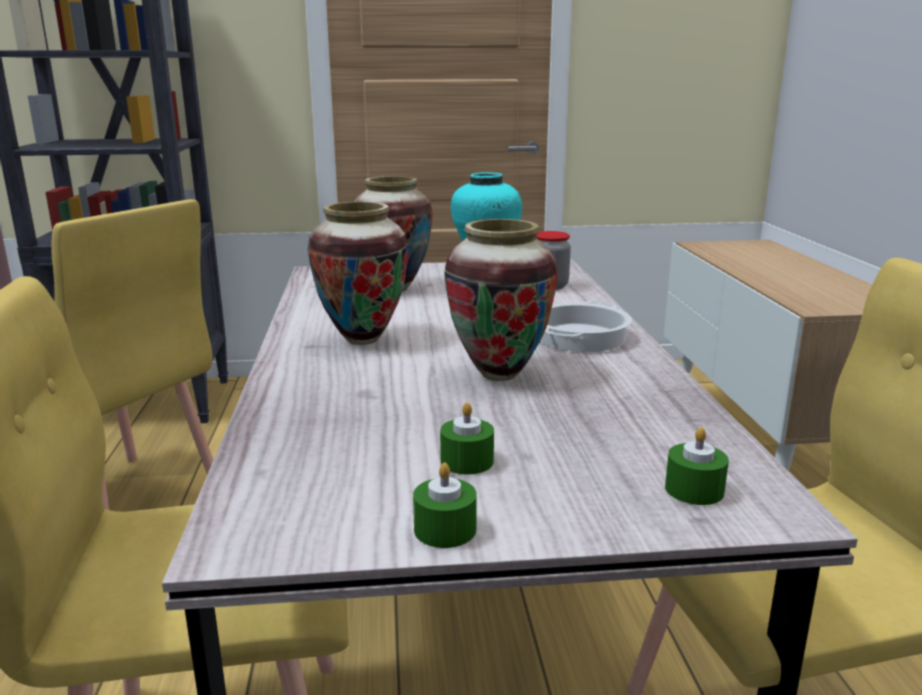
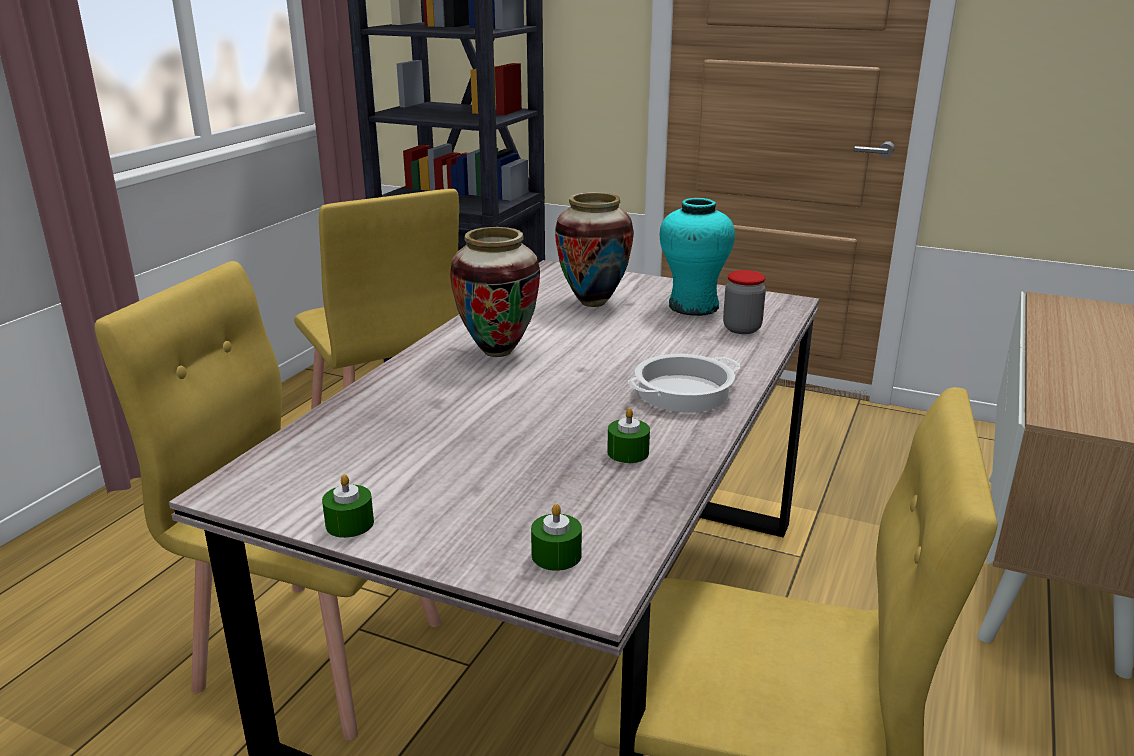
camera: 30 degrees right, 5 degrees up
(467, 461) = (430, 479): green candle -> green candle (628, 452)
(500, 374) = (558, 412): vase -> none

